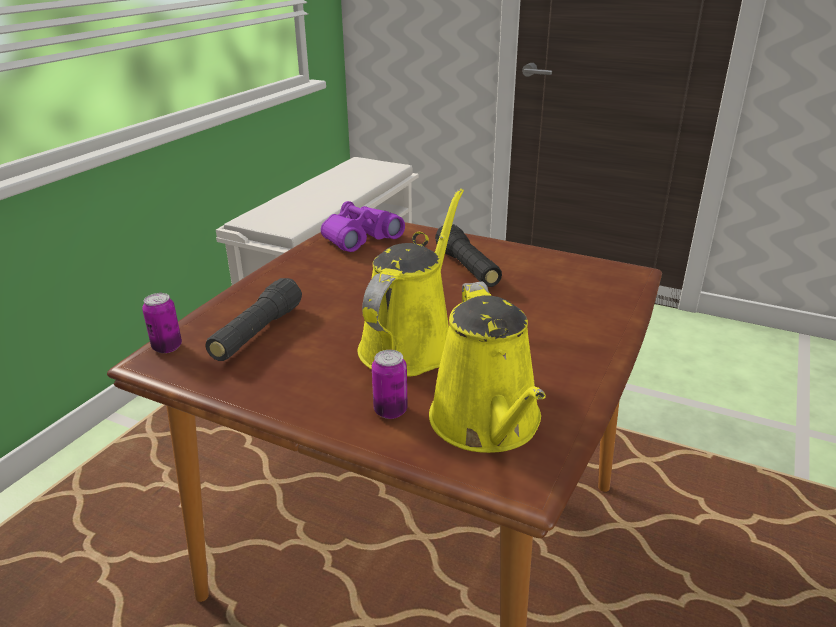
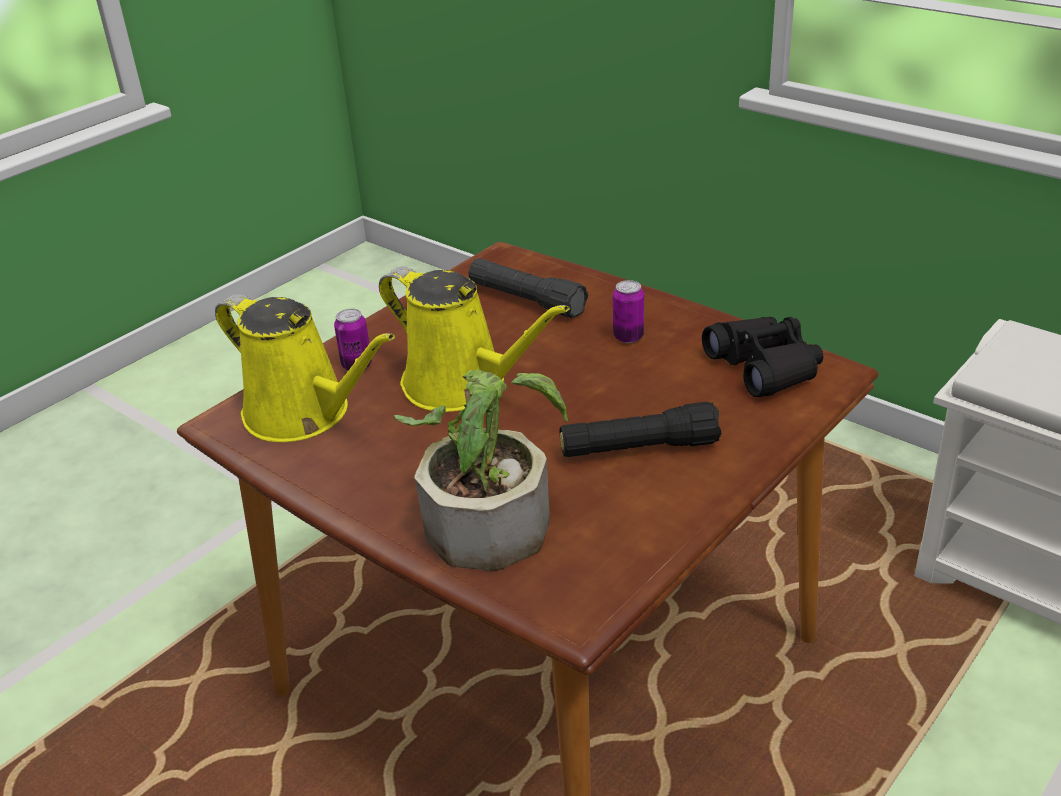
camera: 105 degrees right, 5 degrees up
(167, 347) = (521, 260): can -> can (628, 337)
(359, 238) = (764, 367): purple binoculars -> black binoculars
(488, 424) = (304, 414): yellow watering can -> yellow watering can turned 150 degrees counterclockwise
(567, 308) = (490, 515): none -> potted plant

